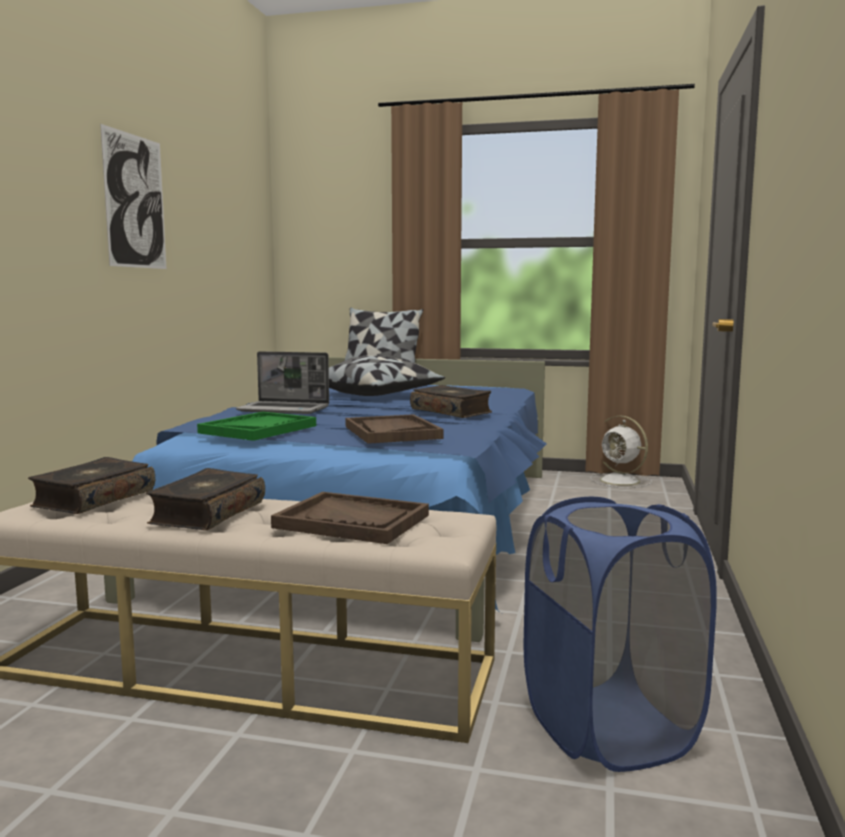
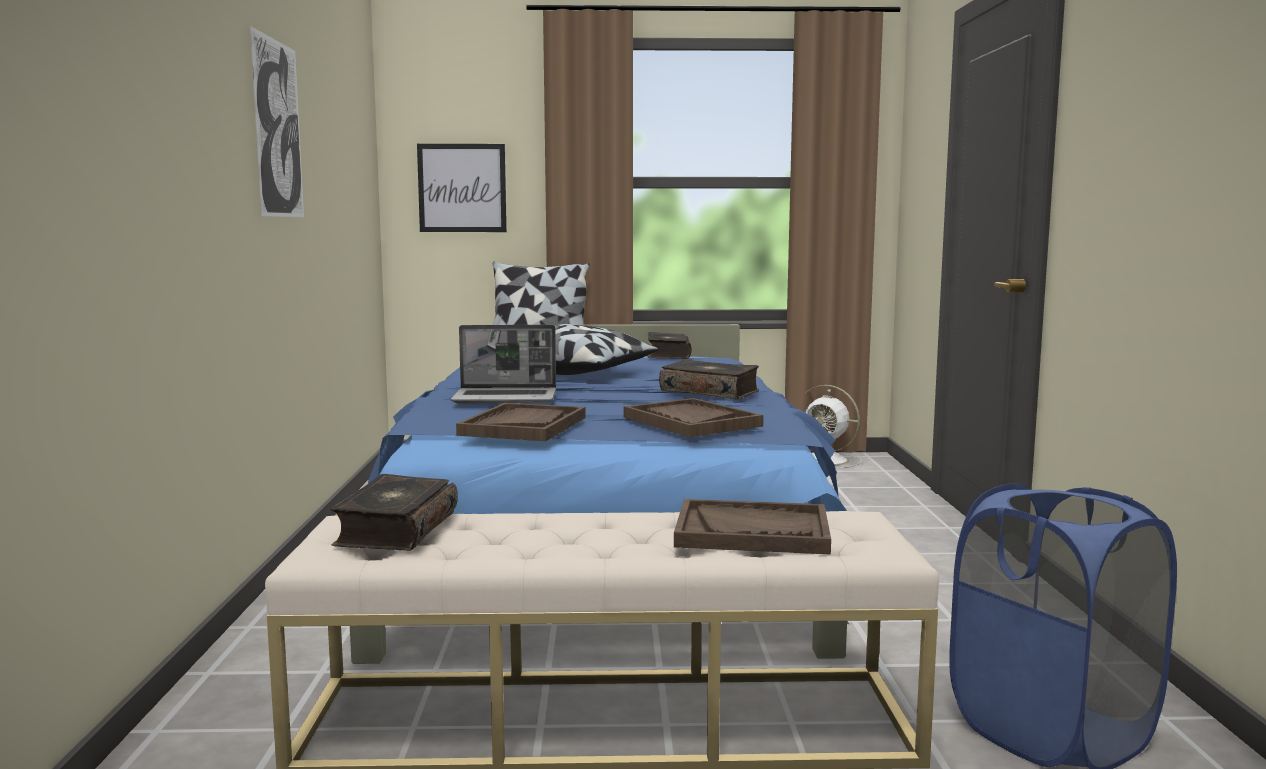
camera: 15 degrees left, 0 degrees up
(207, 513) = (569, 536): book -> book (667, 355)
(258, 429) = (523, 426): green tray -> brown tray
(333, 250) = (462, 188): none -> picture

